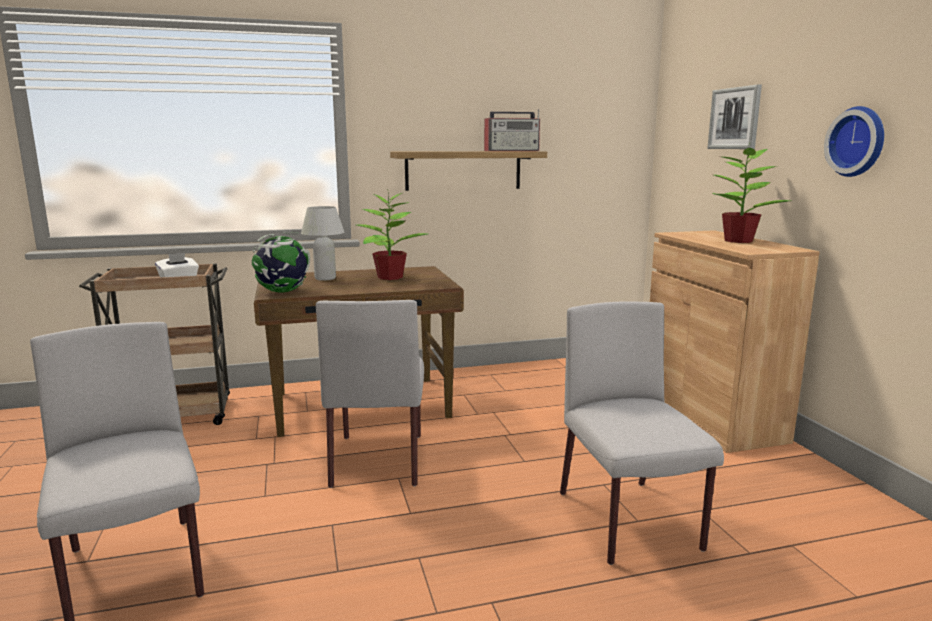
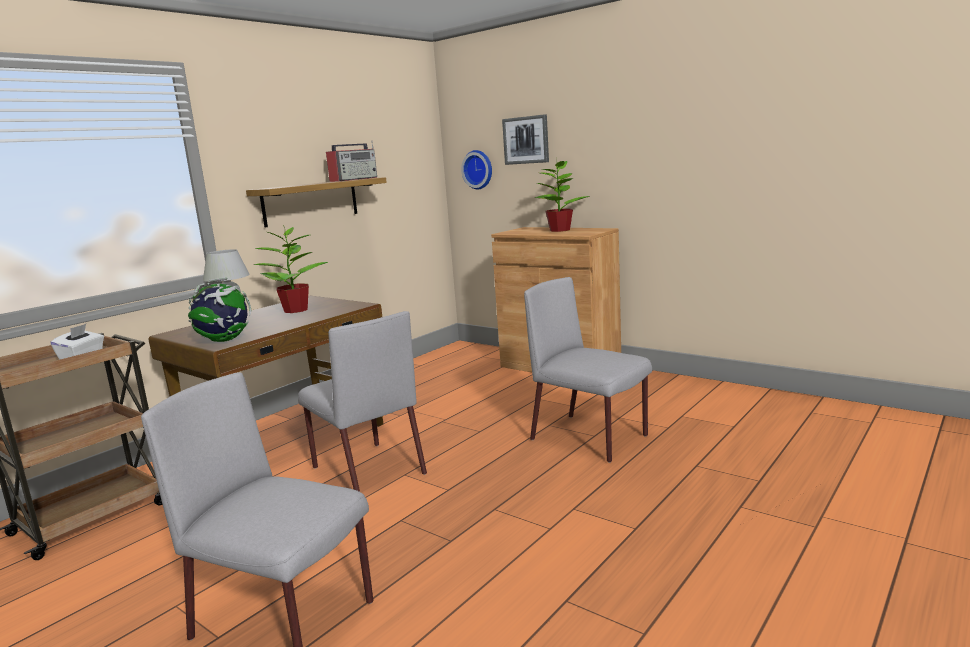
camera: 35 degrees left, 0 degrees up
(858, 142) = (633, 151): wall clock -> wall clock (479, 169)

